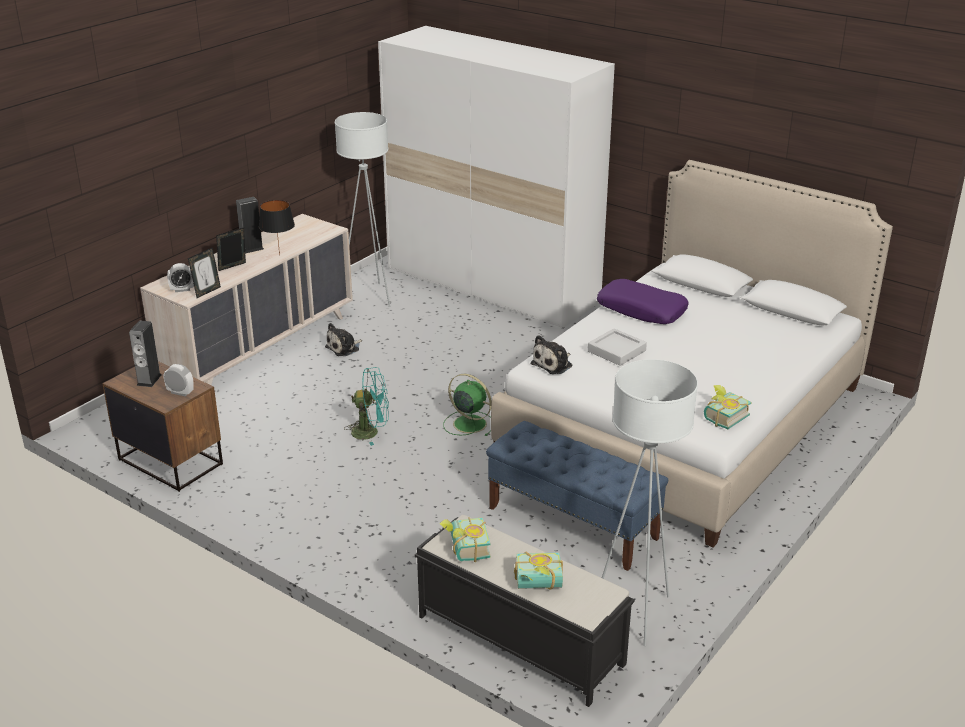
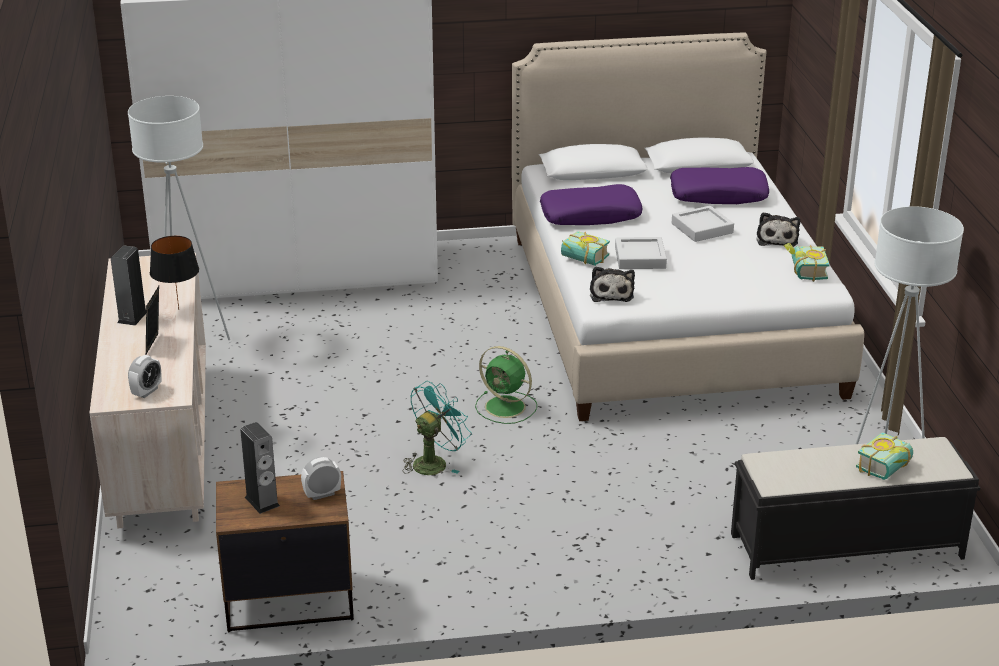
camera: 45 degrees left, 0 degrees up
(207, 292) = (180, 380): picture frame -> none
(344, 348) = (259, 401): plush toy -> plush toy (777, 239)
(464, 549) = (794, 477): book -> book (582, 260)
(468, 423) = (507, 407): green fan -> green fan turned 135 degrees counterclockwise
(573, 523) = (731, 439): blue bench -> none
(704, 352) = (702, 228): none -> grey tray
(765, 336) = (718, 195): none -> purple pillow

